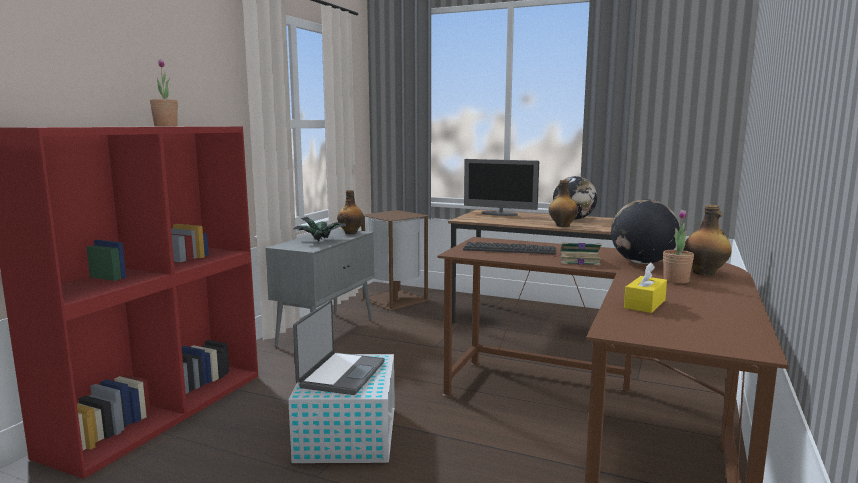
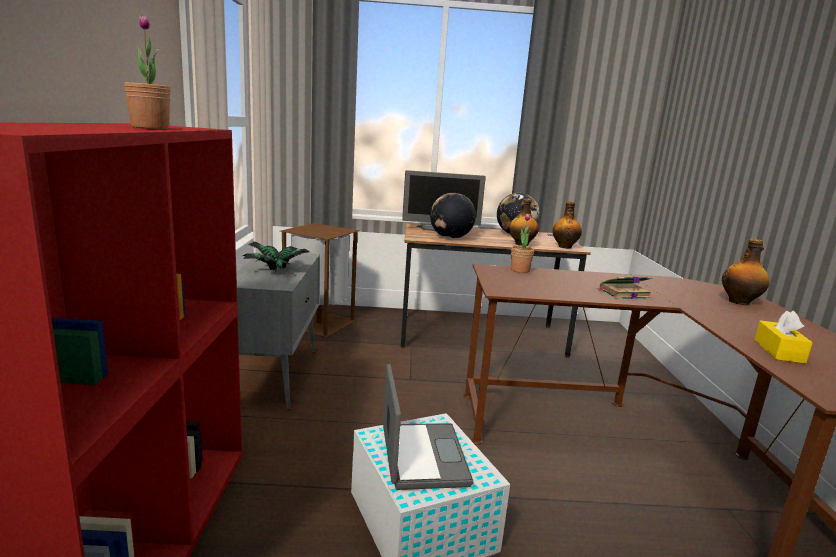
camera: 25 degrees left, 5 degrees up
(351, 232) = (296, 256): bottle -> bottle (564, 247)
(509, 250) = (539, 282): keyboard -> none
(642, 262) = (674, 292): globe -> globe (450, 237)
(676, 280) = (739, 314): potted plant -> potted plant (520, 270)

